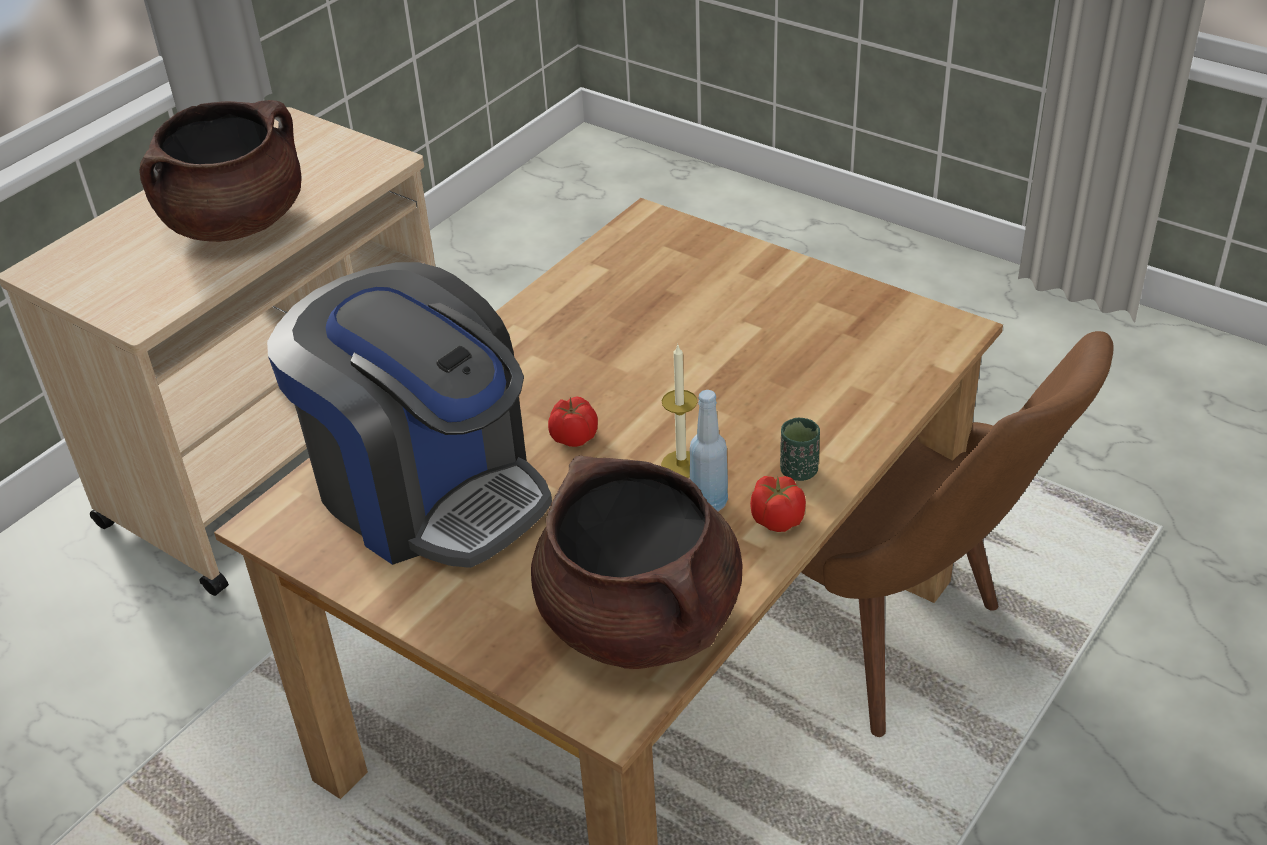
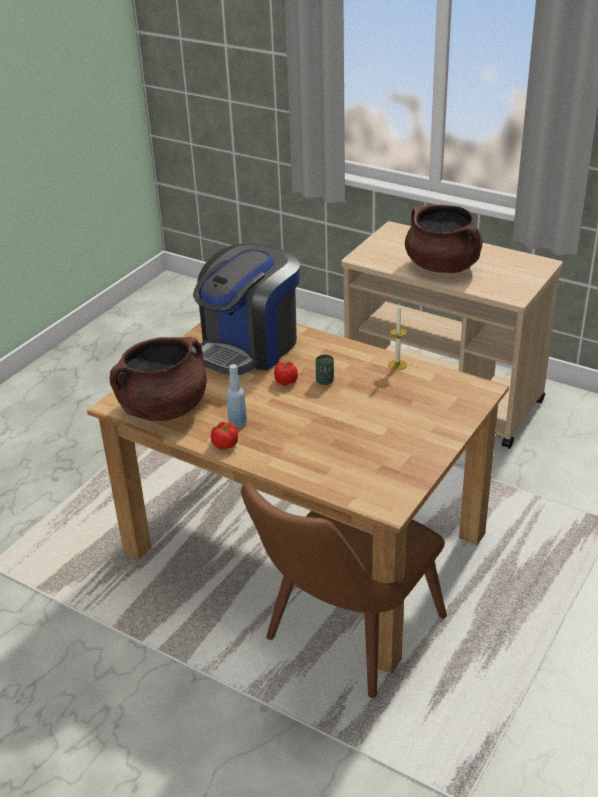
camera: 85 degrees right, 5 degrees down
(681, 464) = (265, 413): candle -> candle (397, 365)
(799, 471) = (260, 450): green cup -> green cup (325, 381)

